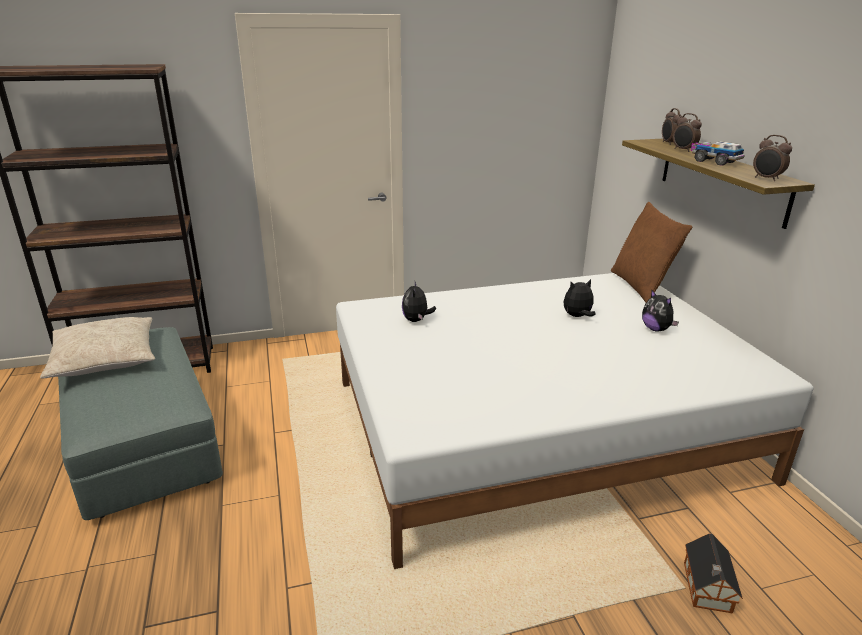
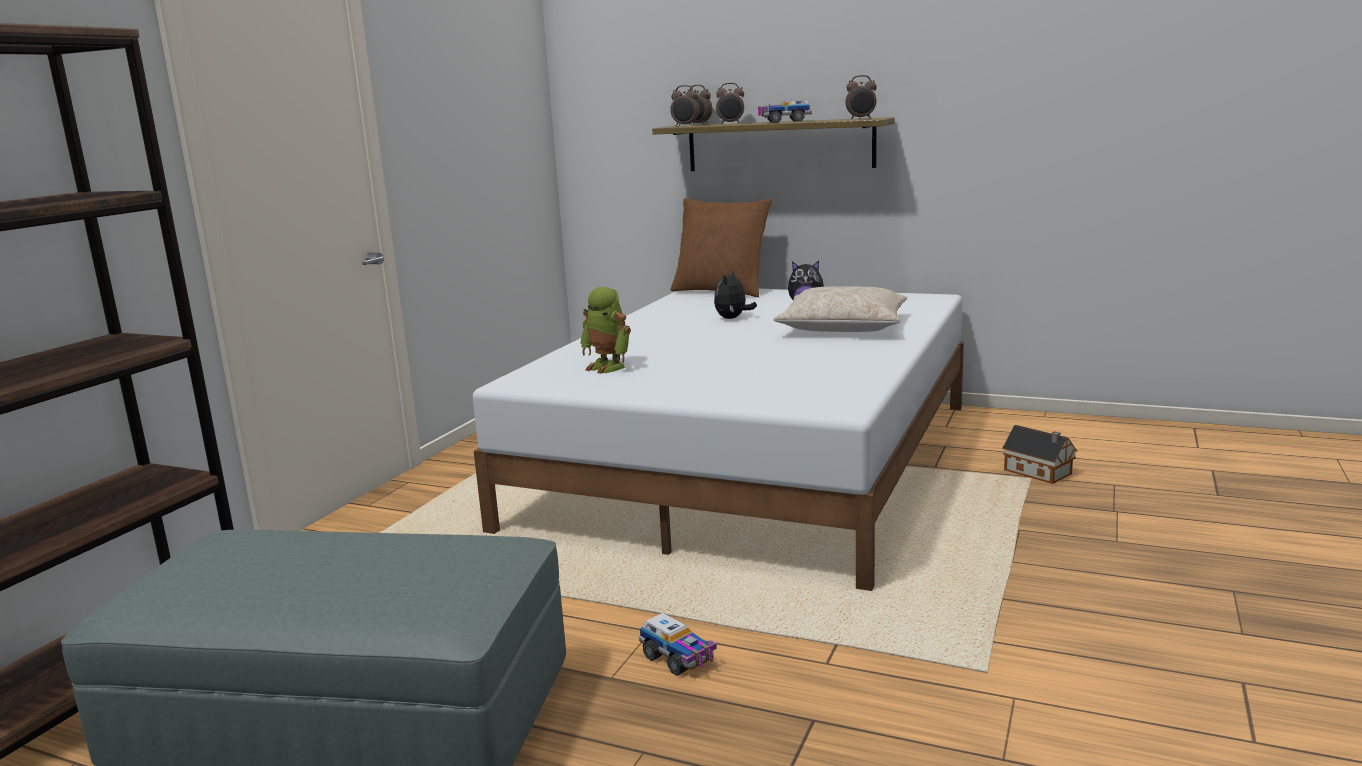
camera: 50 degrees left, 10 degrees down
(105, 358) = (232, 580): beige pillow -> beige pillow (842, 327)
(254, 521) = (678, 659): none -> toy truck
(416, 320) = (608, 367): plush toy -> toy robot
(647, 144) = (685, 126): none -> alarm clock

